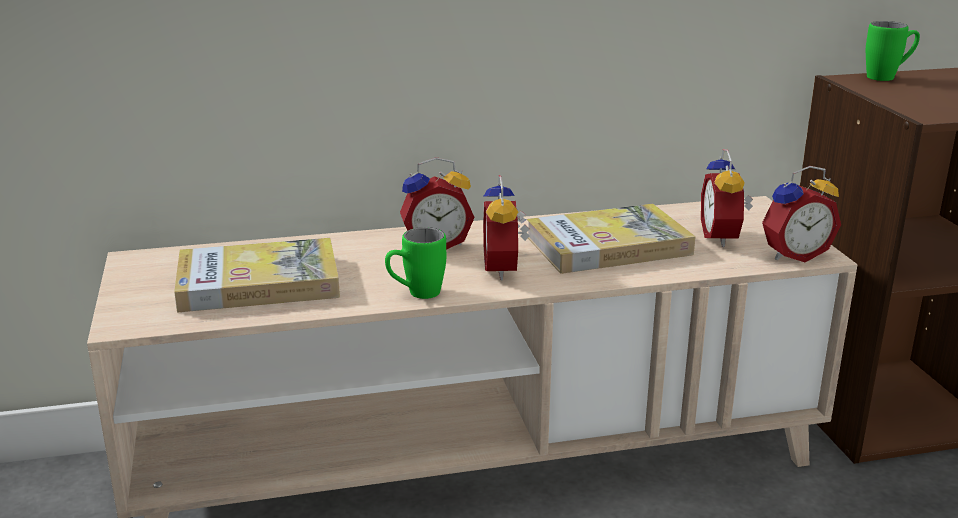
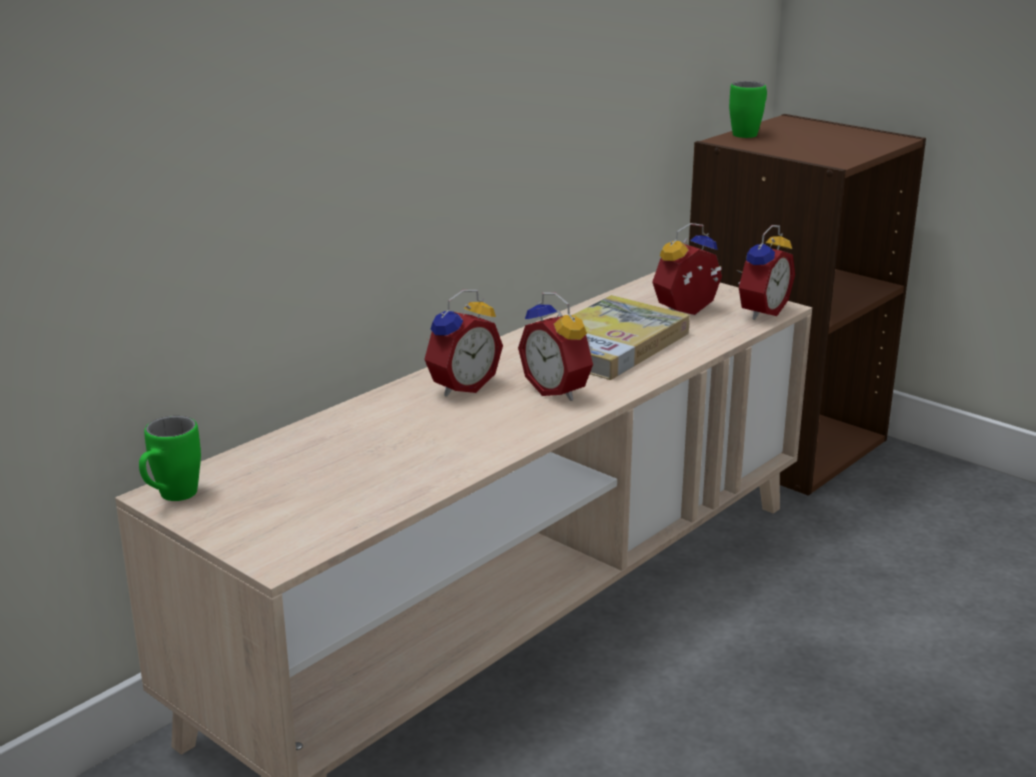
camera: 35 degrees left, 0 degrees up
(258, 282) = (348, 473): book -> none
(415, 294) = (519, 436): green mug -> green mug (171, 498)
(723, 238) = (689, 312): alarm clock -> alarm clock turned 90 degrees clockwise

